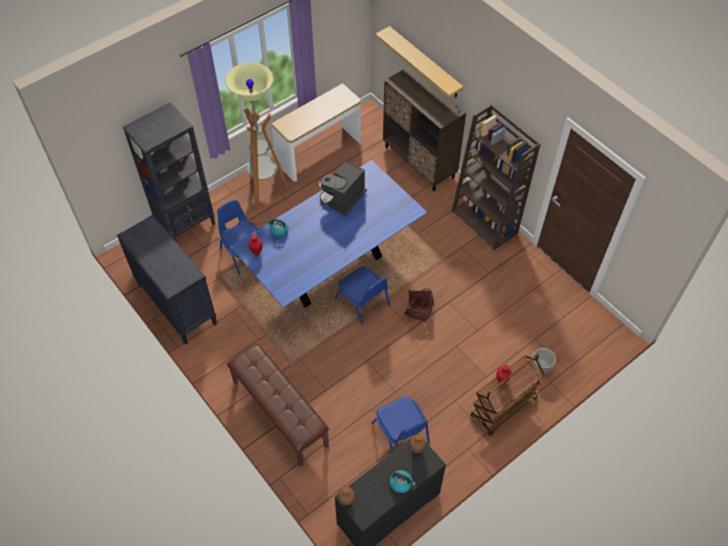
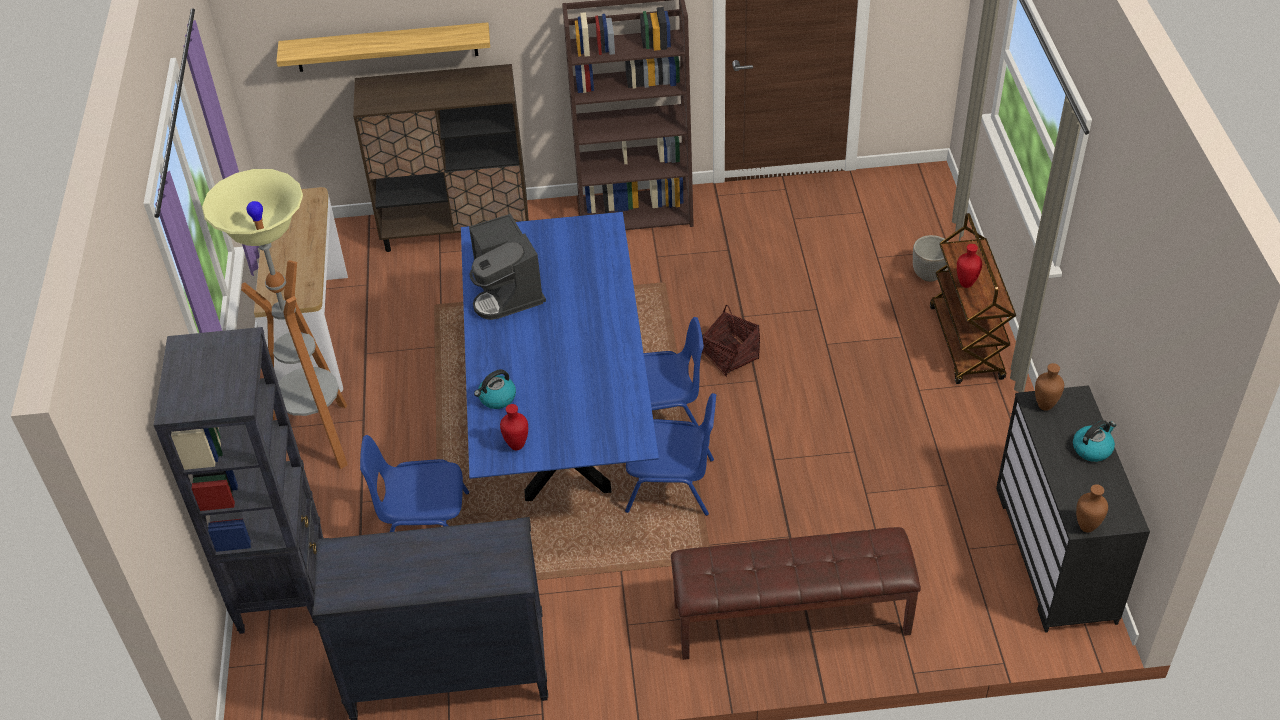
camera: 55 degrees left, 10 degrees down
(401, 433) = (933, 478): blue chair -> blue chair (672, 485)

